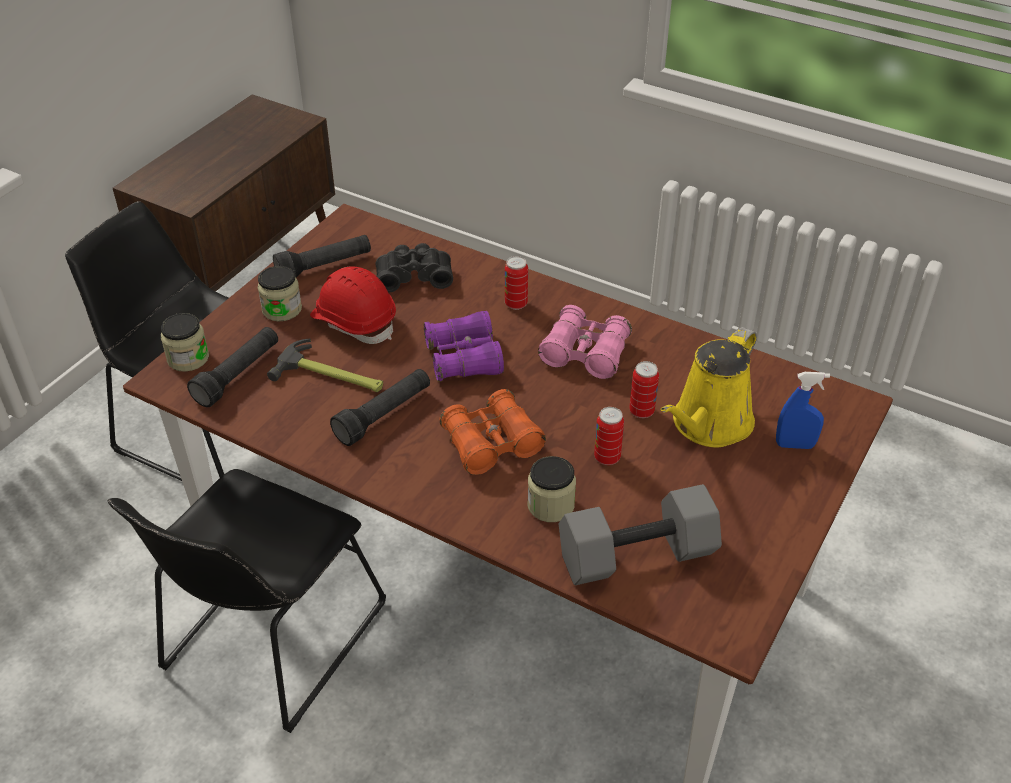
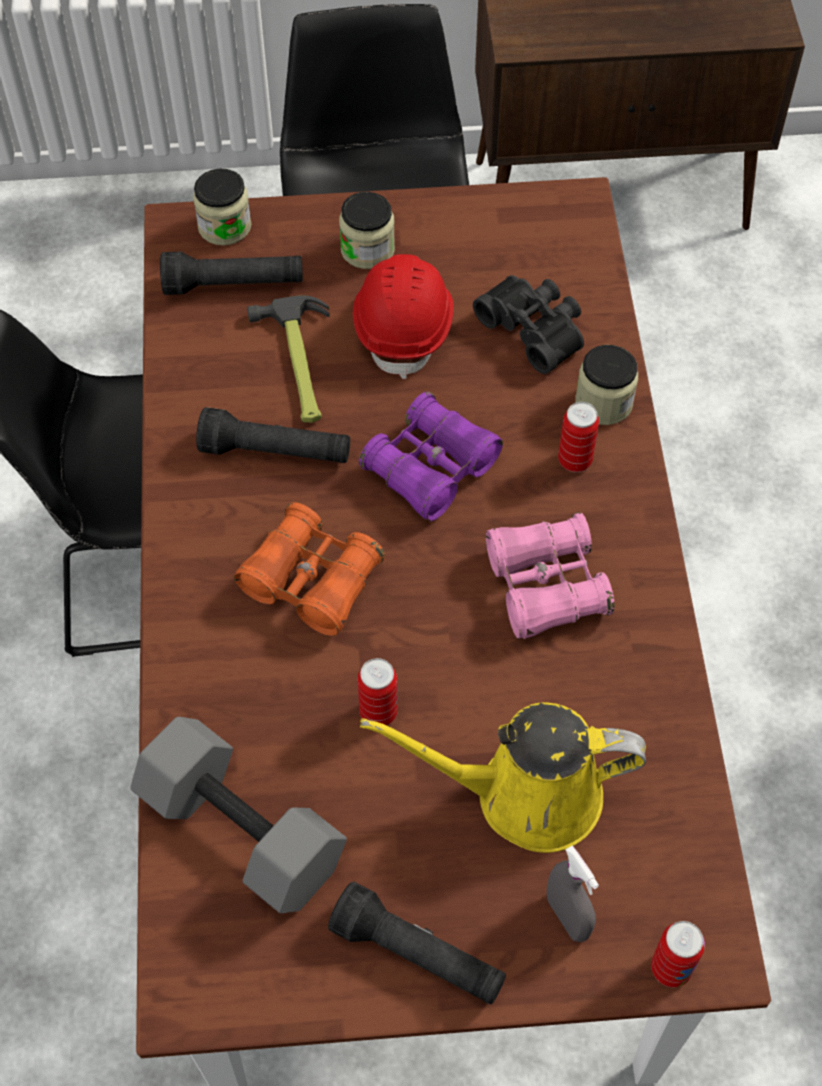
camera: 55 degrees right, 15 degrees up
(324, 267) = (473, 237): black flashlight -> black flashlight (418, 955)
(550, 505) = (257, 697): jar -> jar (603, 403)
(641, 411) = (489, 706): can -> can (671, 968)
(795, 445) = (567, 917): blue spray bottle -> grey spray bottle

